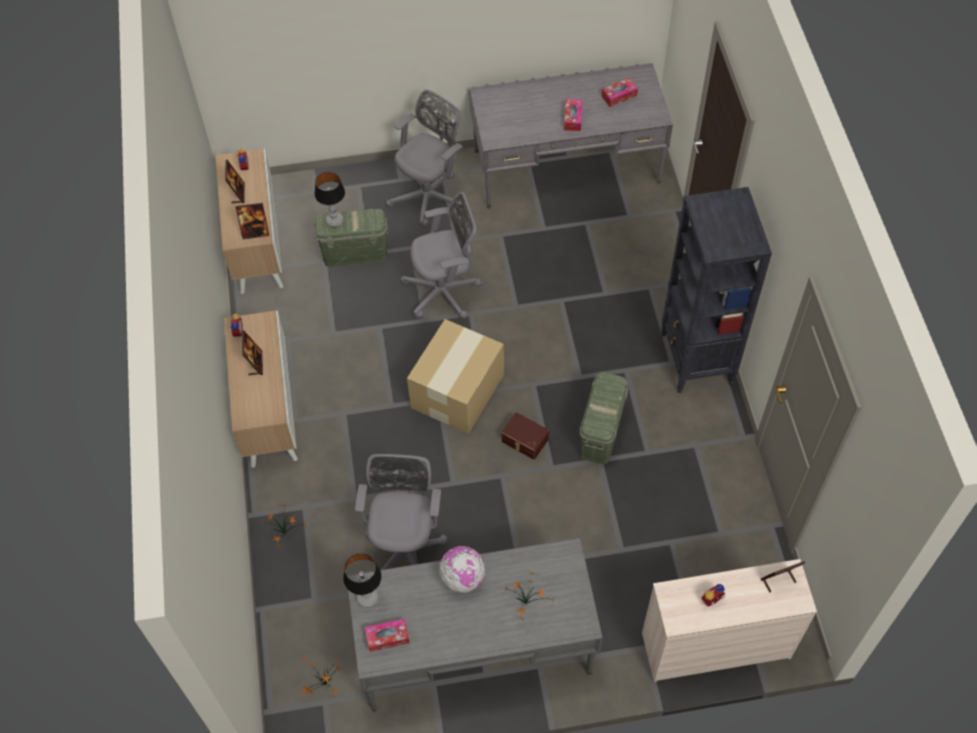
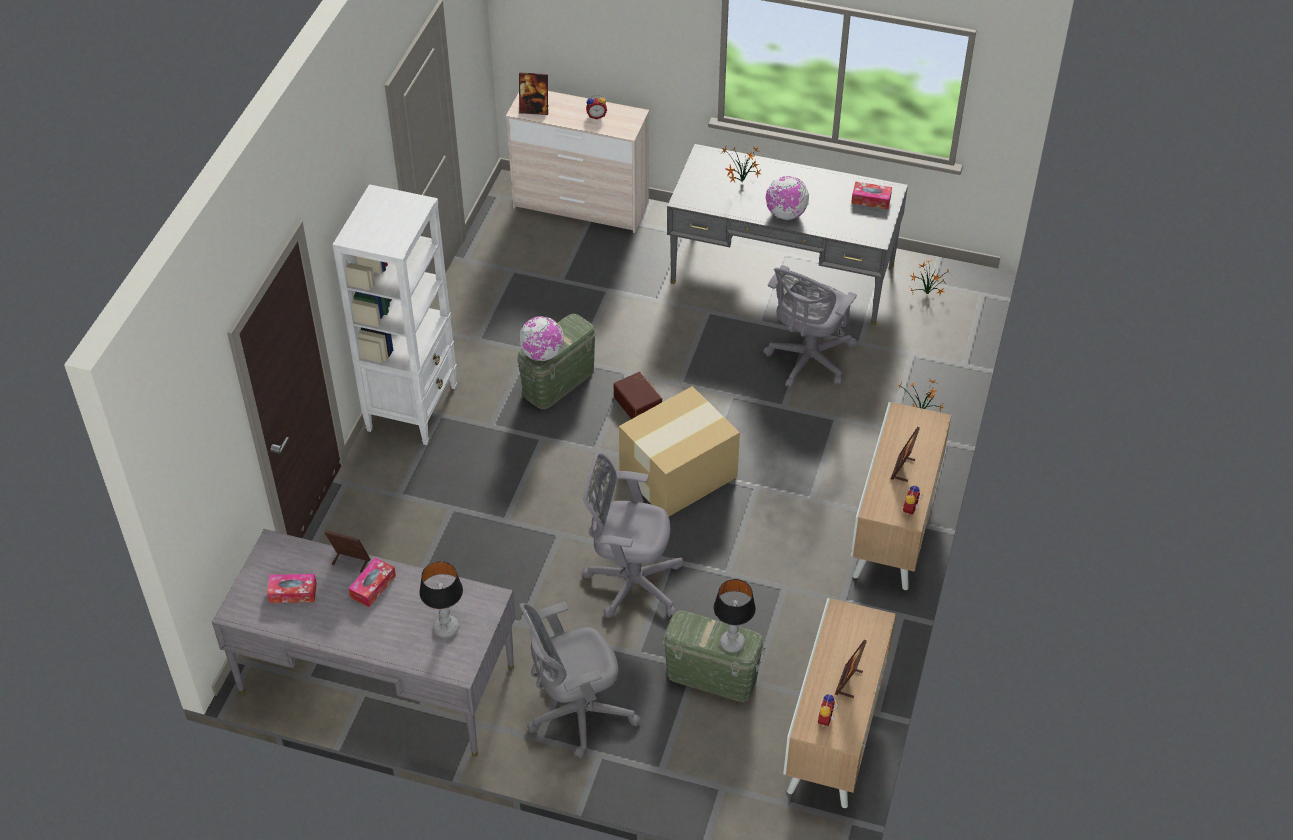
camera: 155 degrees left, 10 degrees down
(255, 232) = (845, 619): picture frame -> picture frame (350, 562)
(367, 597) = (875, 229): table lamp -> table lamp (445, 628)
(605, 385) = (542, 354): none -> globe
(696, 359) = (413, 408): black bookcase -> white bookcase

